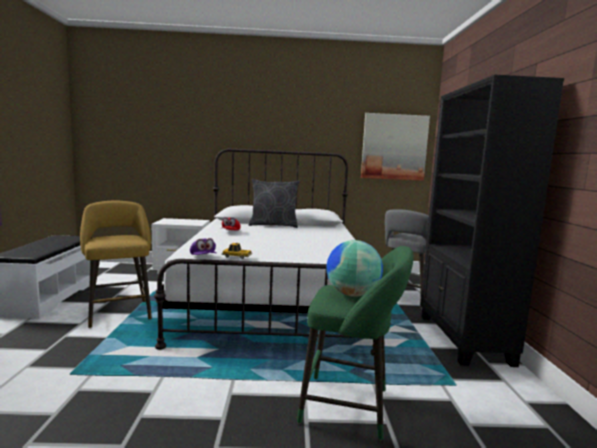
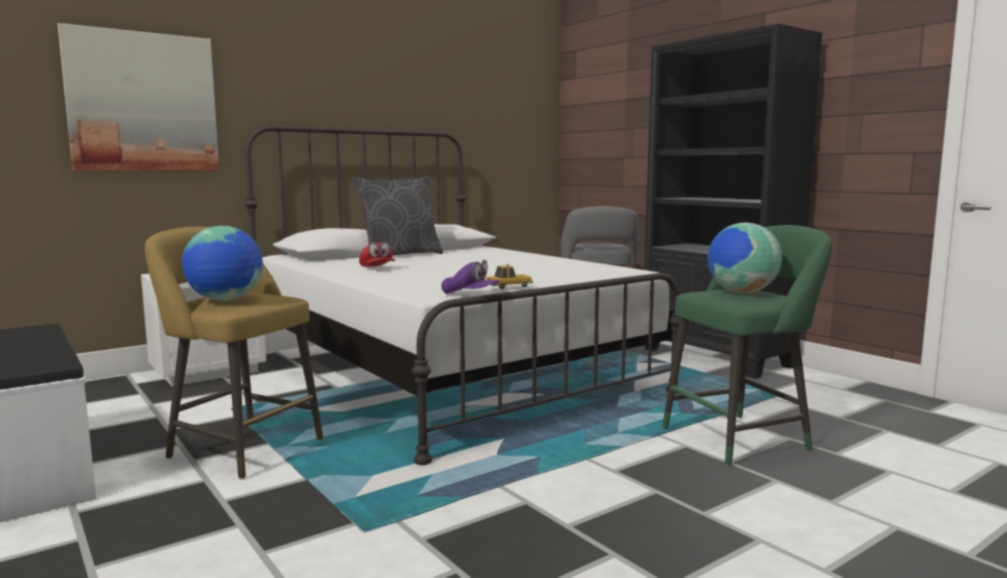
camera: 35 degrees left, 0 degrees up
(108, 238) = (226, 300): none -> globe
(394, 147) = (514, 121): picture -> picture (143, 102)

